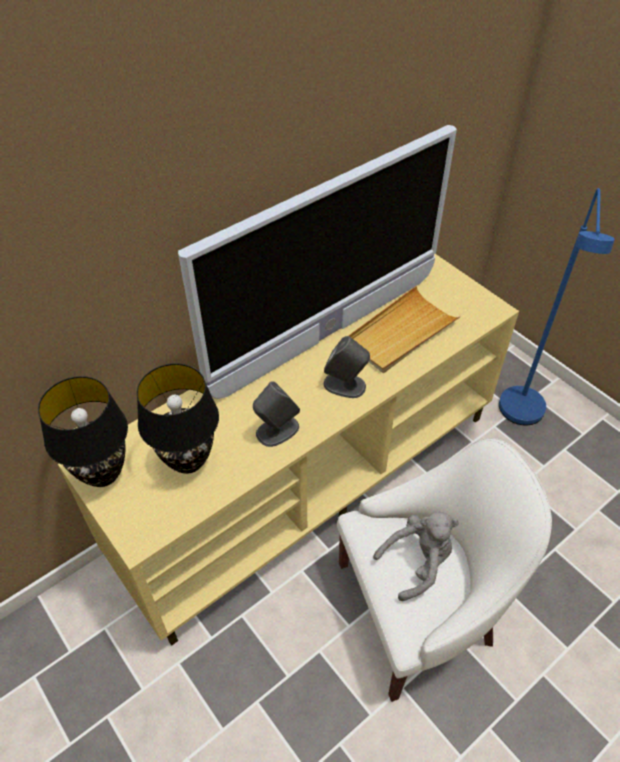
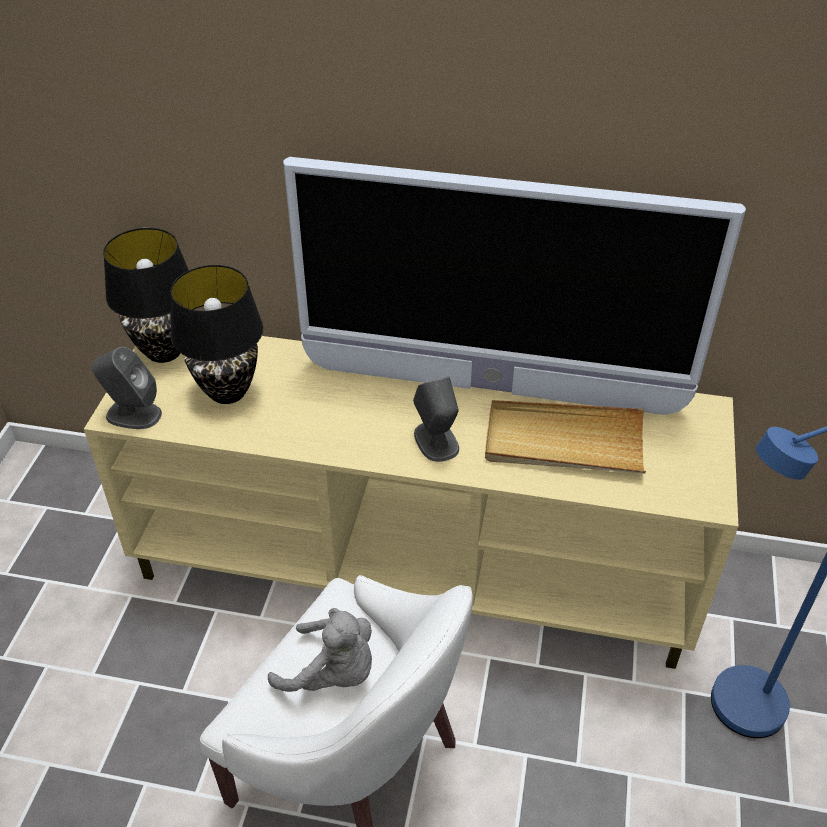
camera: 50 degrees right, 5 degrees down
(277, 430) = (323, 427): grey speaker -> grey speaker (133, 414)

